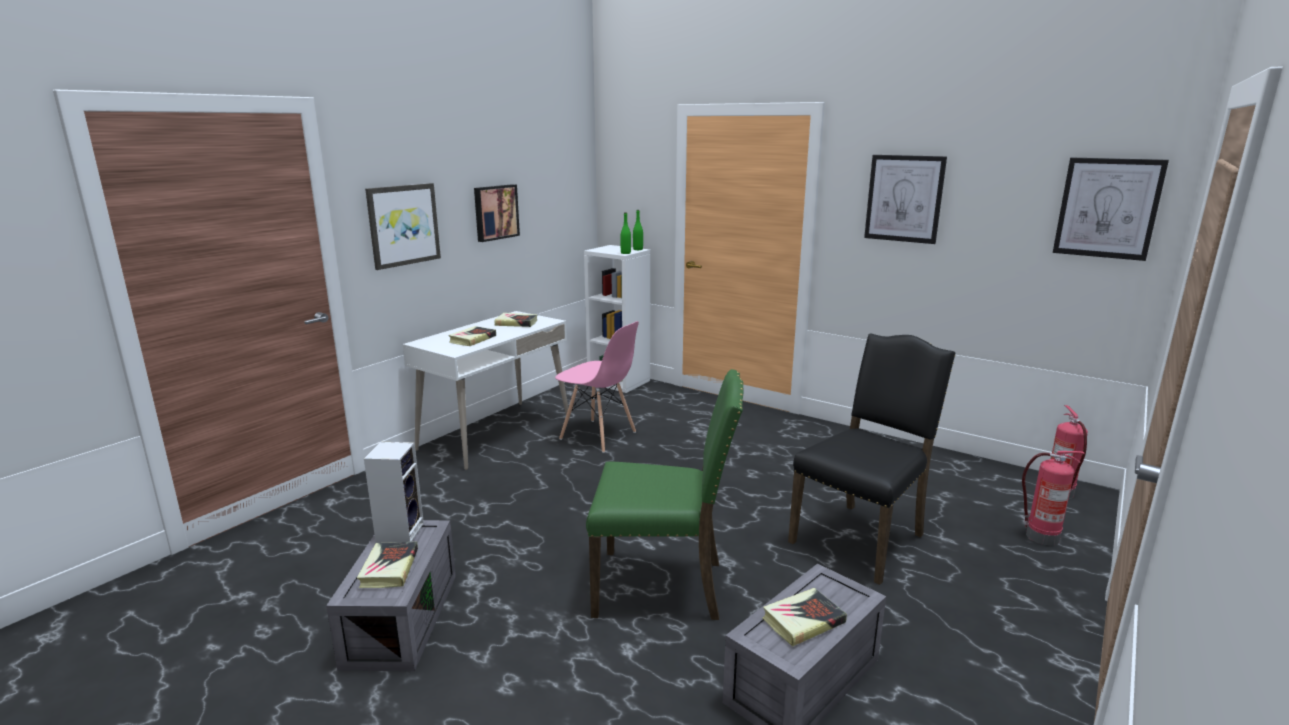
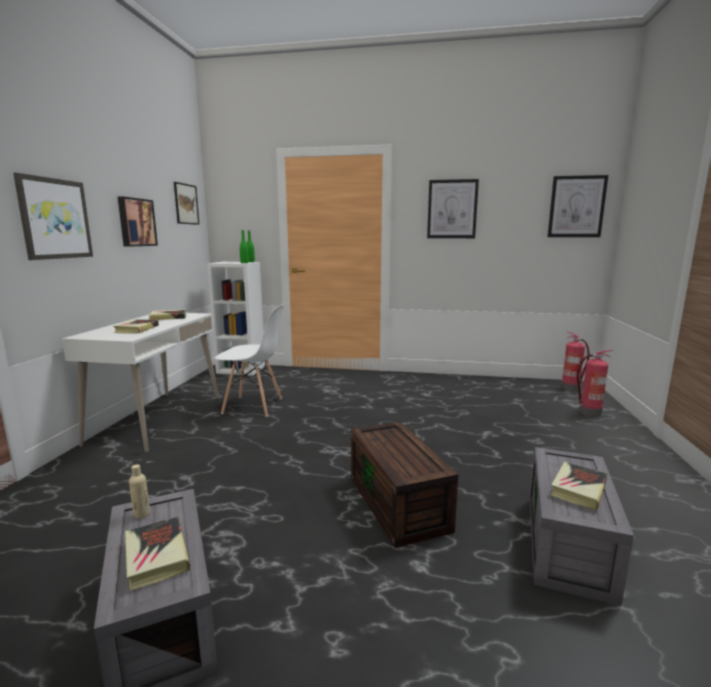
camera: 25 degrees left, 5 degrees down
(400, 532) = (141, 513): speaker -> beige bottle
(565, 177) = (186, 204): none -> picture
(598, 436) = (253, 406): pink chair -> white chair
(662, 586) = (400, 503): green chair -> brown storage box
(861, 538) = (499, 435): black chair -> none

